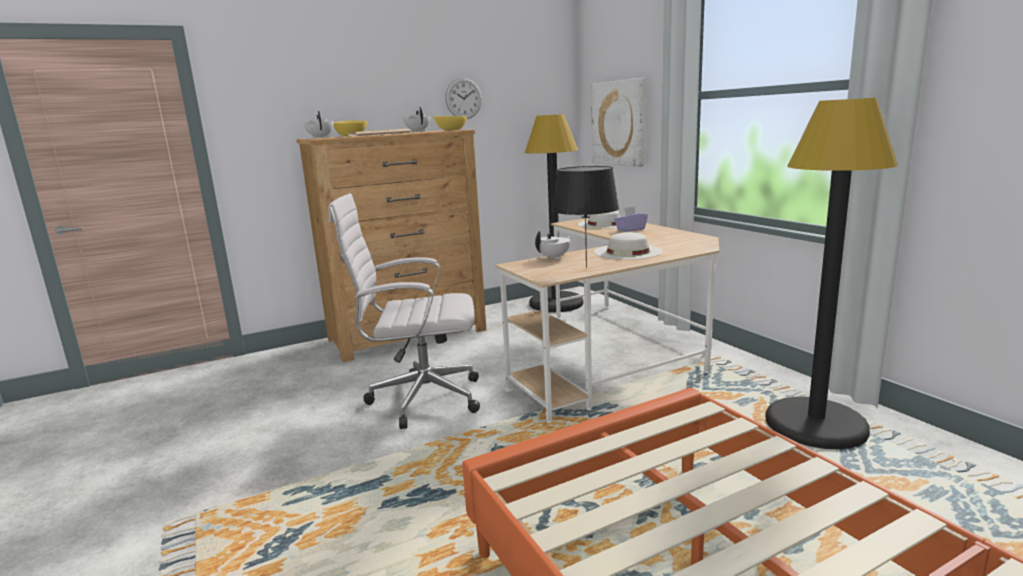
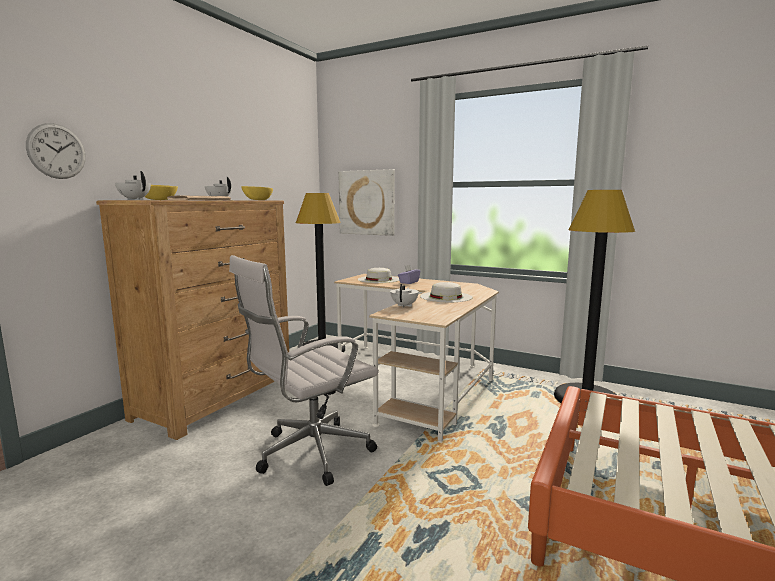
camera: 35 degrees left, 5 degrees down
(463, 98) = (245, 173): wall clock -> wall clock (57, 151)
(586, 267) = (446, 310): black table lamp -> none

